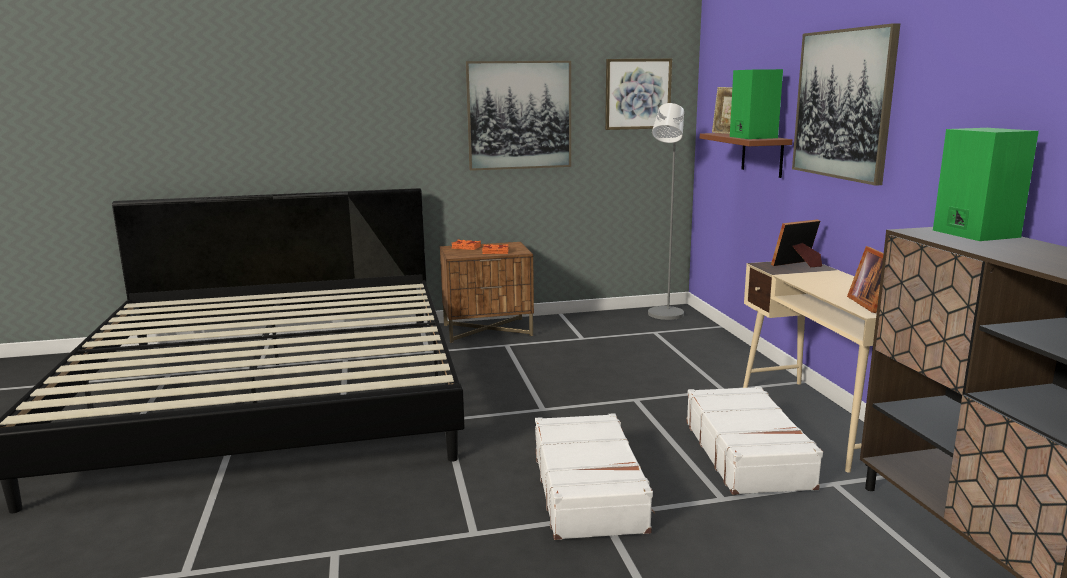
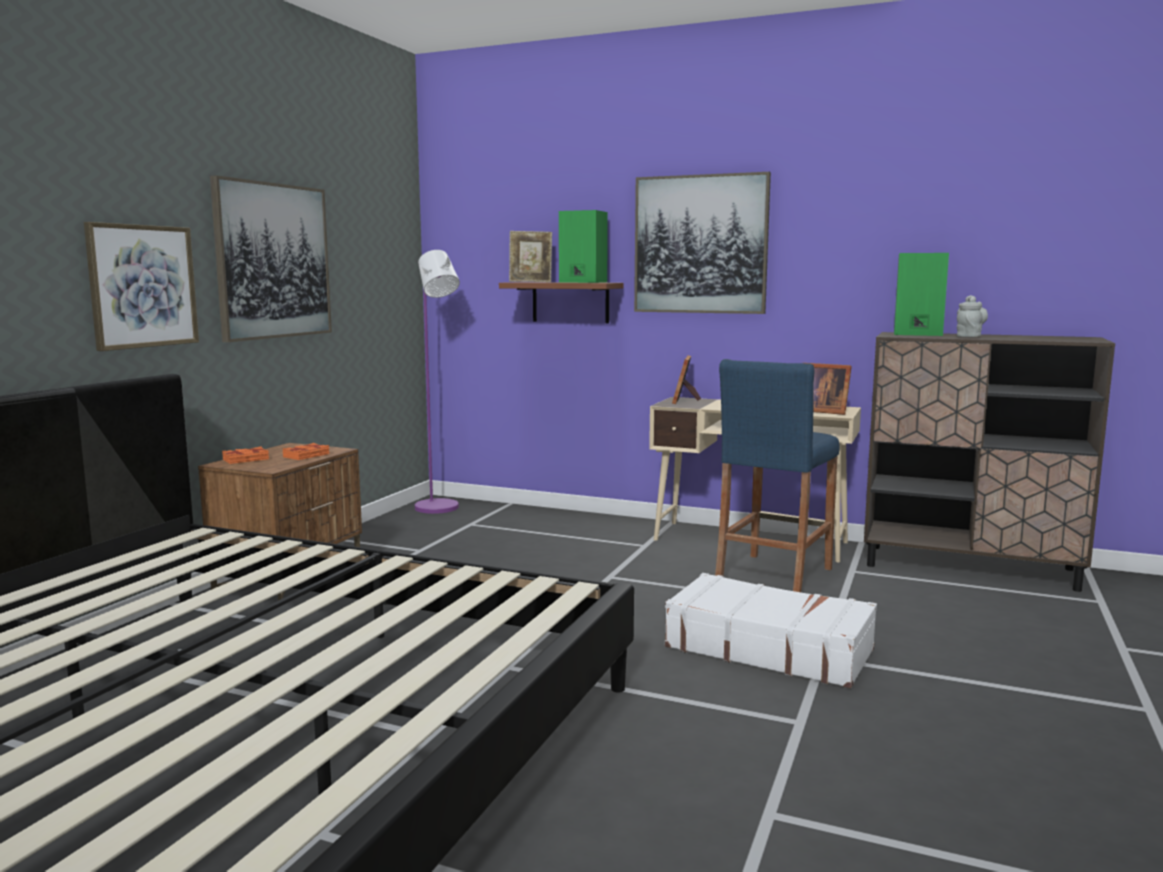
camera: 55 degrees left, 5 degrees down
(637, 94) = (378, 239): picture -> picture (142, 286)
(664, 316) = (440, 509): grey floor lamp -> purple floor lamp
(747, 454) = (773, 577): white suitcase -> blue stool
(1004, 247) = (969, 336): none -> grey teapot

